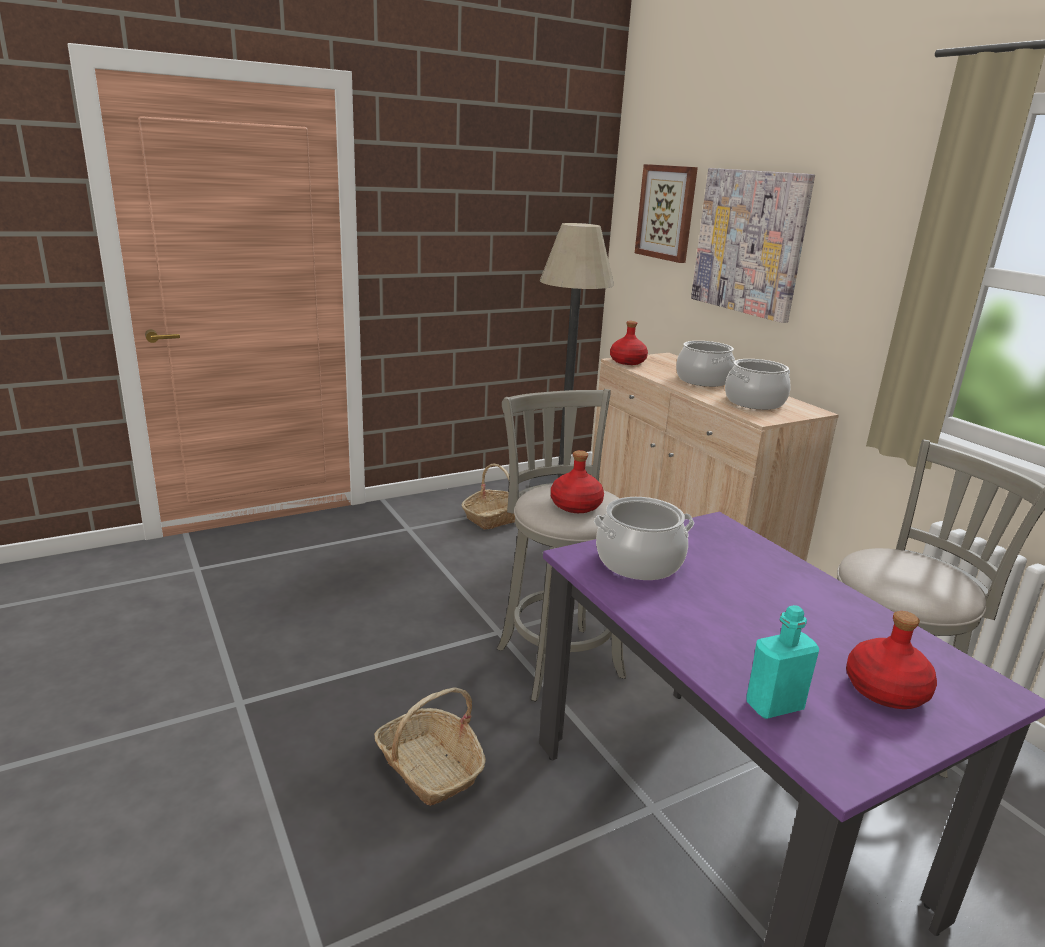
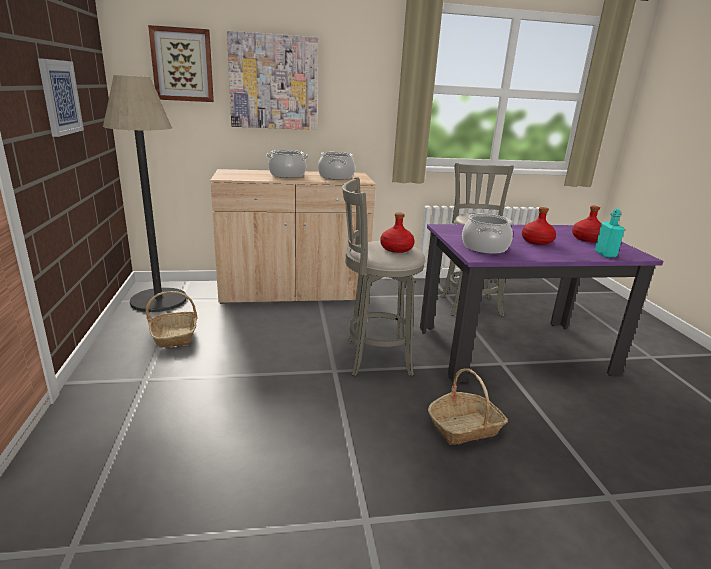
camera: 70 degrees left, 0 degrees up
(478, 243) = (60, 97): none -> picture
(627, 361) = (227, 177): red bottle -> red bottle (536, 241)

